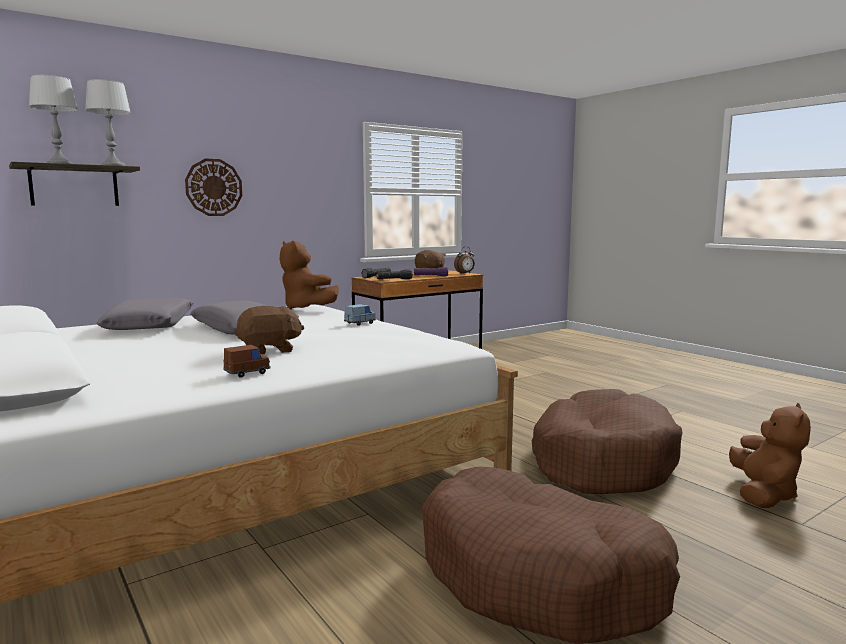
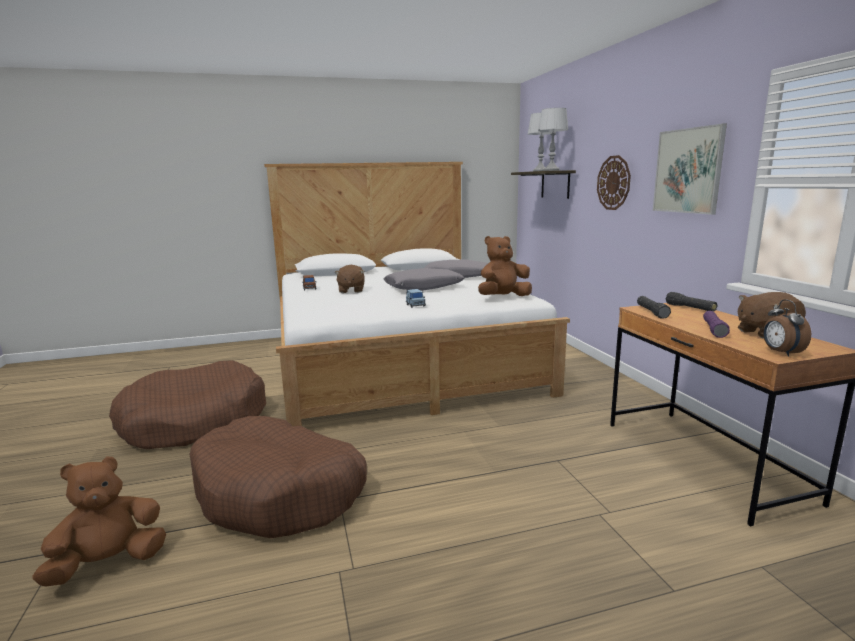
camera: 110 degrees right, 5 degrees up
(309, 180) = (688, 171): none -> picture
(763, 494) = (109, 563): brown plush toy -> brown plush toy turned 105 degrees clockwise

